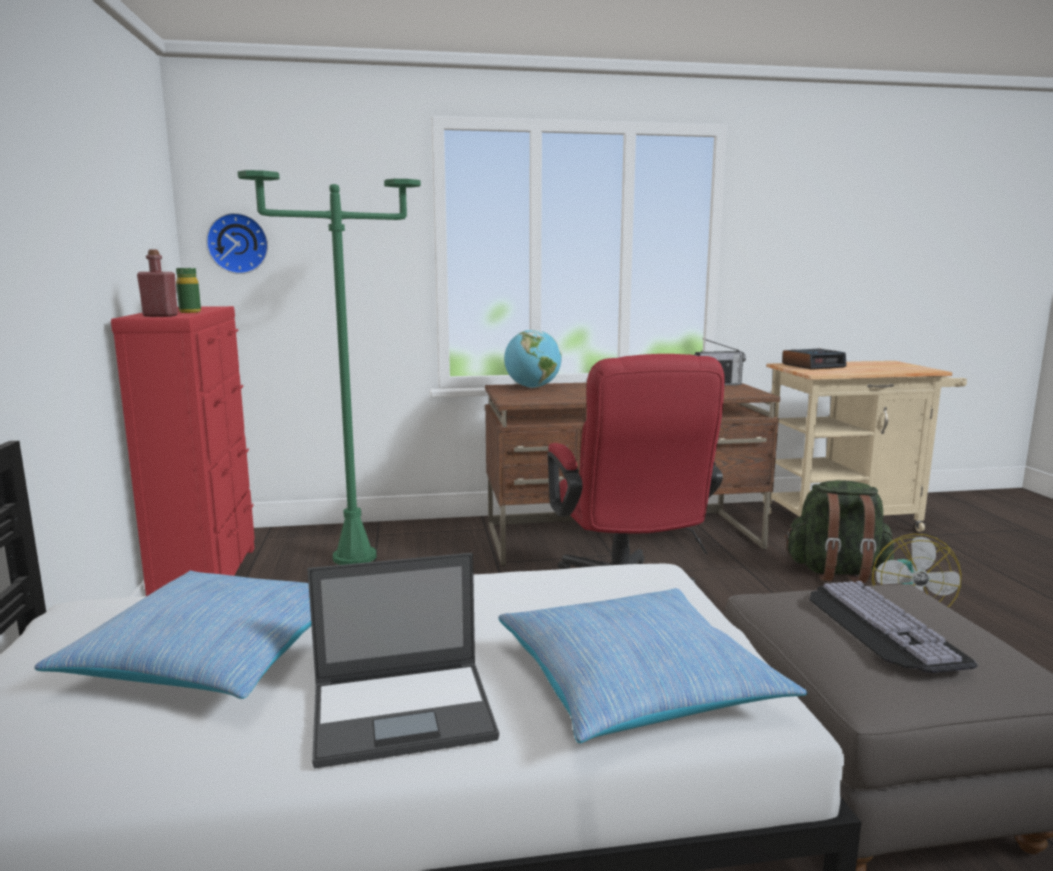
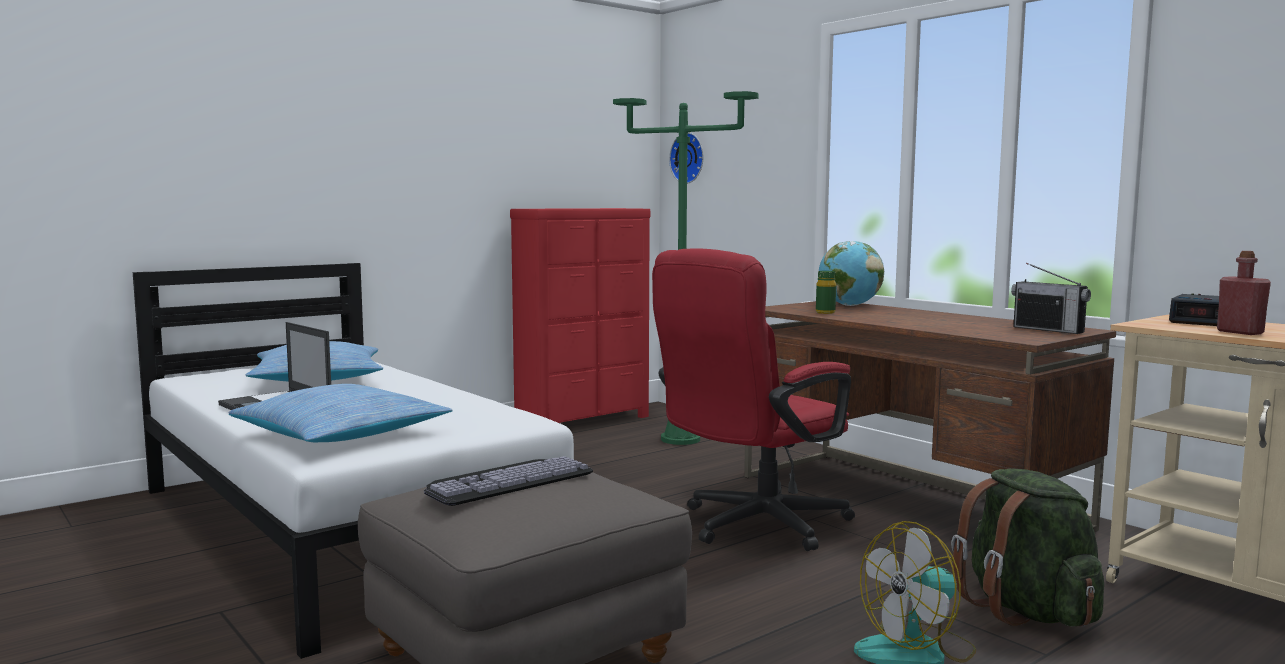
camera: 60 degrees right, 5 degrees down
(160, 316) = (539, 208): red bottle -> red bottle (1240, 332)
(190, 312) = (577, 208): green bottle -> green bottle (825, 312)

